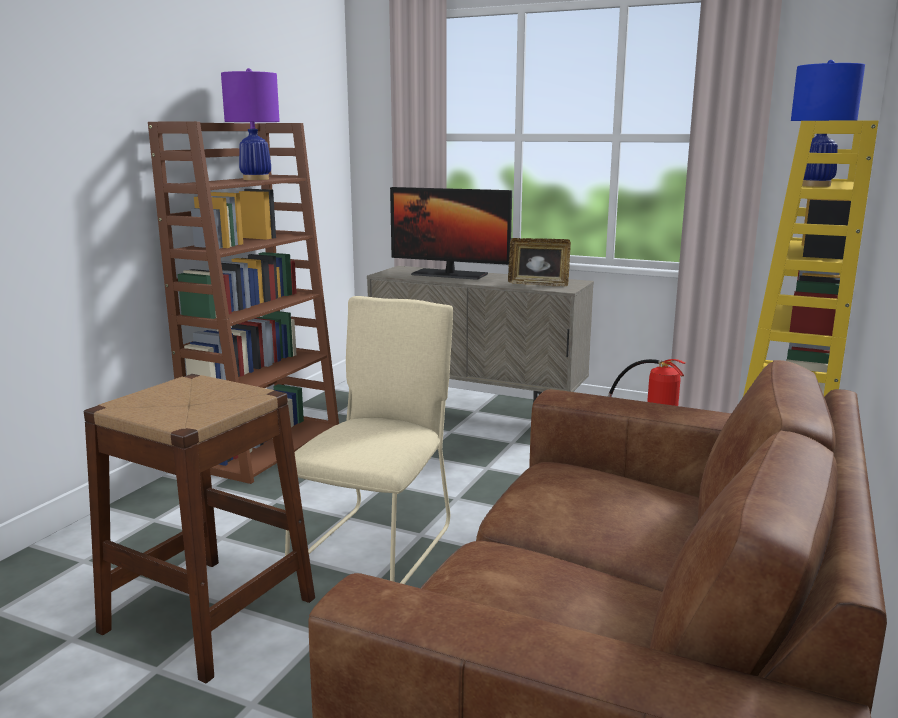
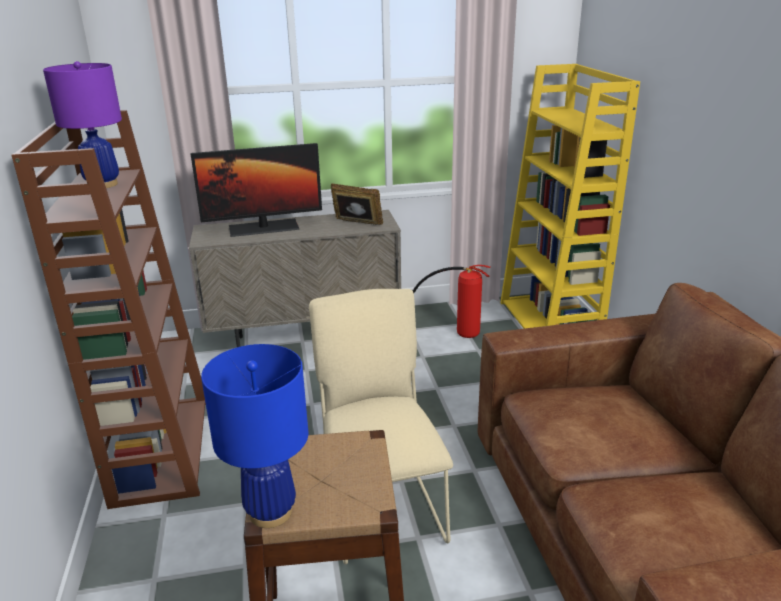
camera: 35 degrees left, 10 degrees up
(538, 284) = (356, 224): picture frame -> picture frame turned 135 degrees counterclockwise
(815, 185) = (575, 122): blue table lamp -> blue table lamp (271, 512)

